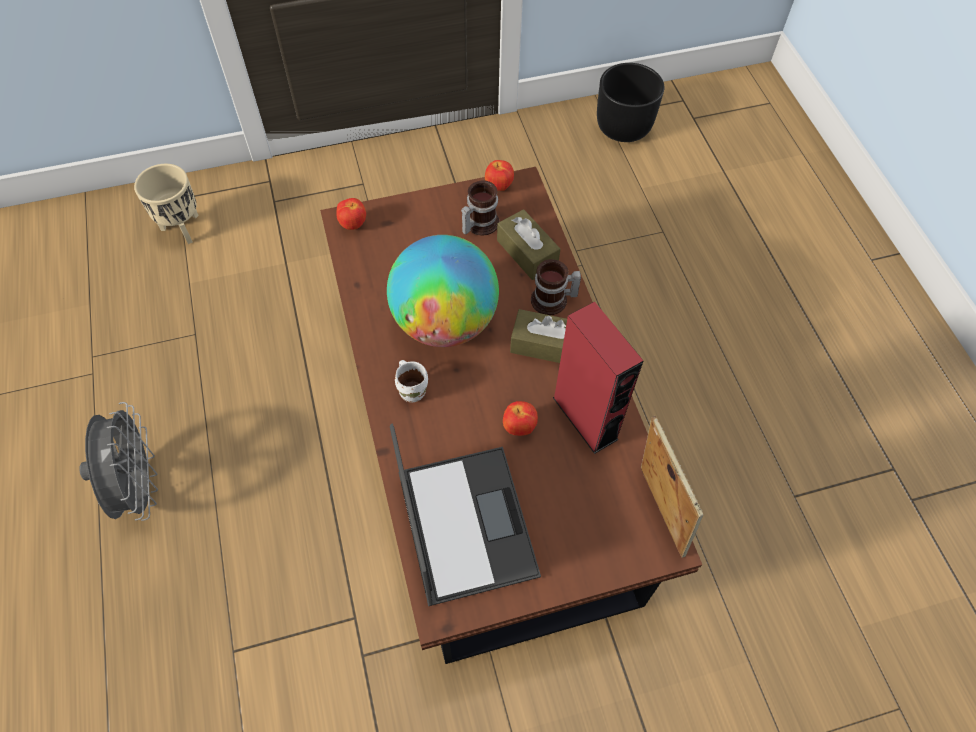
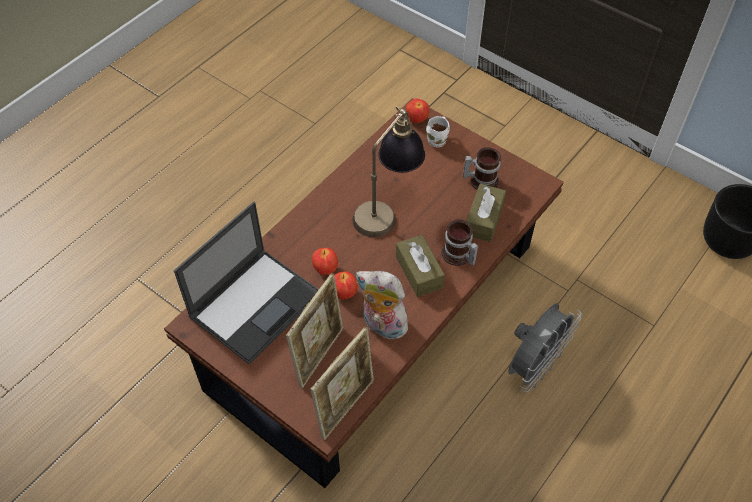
camera: 55 degrees right, 5 degrees down
(139, 486) = (200, 168): grey fan -> grey fan (534, 366)
(183, 228) = (381, 66): beige planter -> none
(413, 390) = (324, 223): white mug -> white mug (438, 141)
(444, 322) = (387, 209): globe -> table lamp
(498, 187) = (523, 172): apple -> apple (325, 269)
(578, 498) = (319, 355): none -> picture frame
(585, 418) = (382, 326): red speaker -> plush toy

